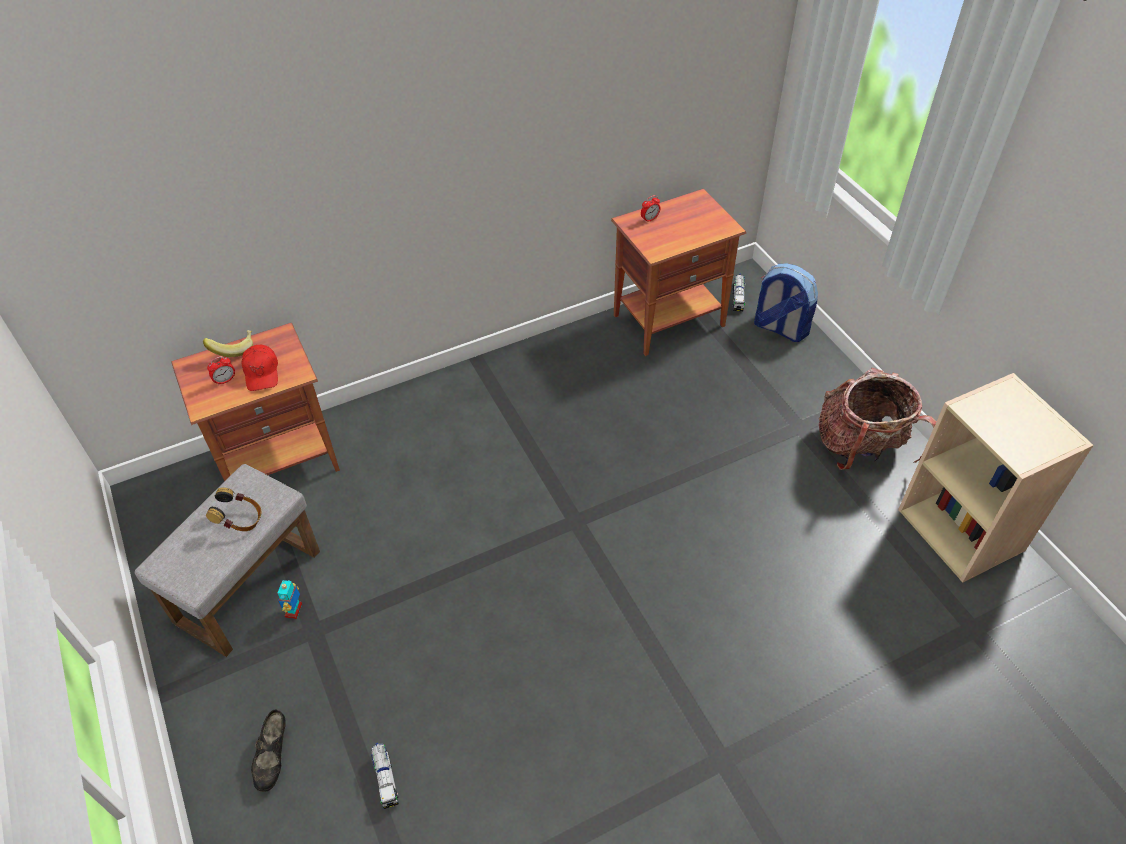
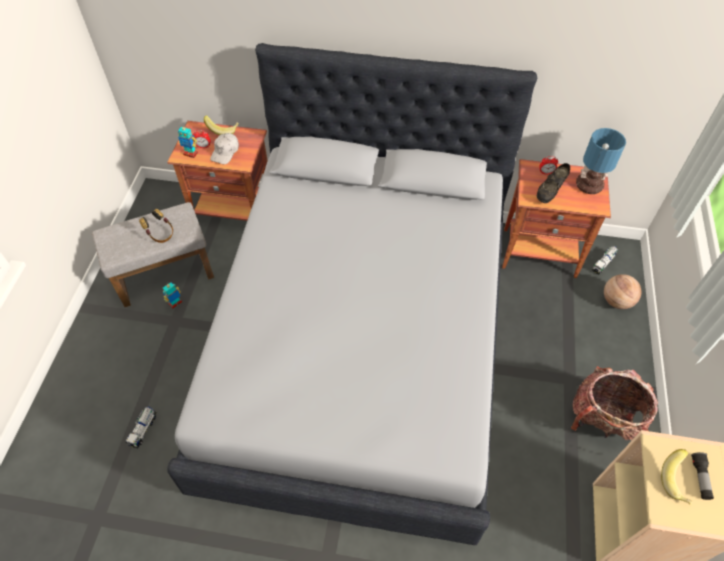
camera: 35 degrees right, 5 degrees up
(215, 397) = (190, 153): none -> toy robot
(262, 372) = (225, 152): red cap -> white cap
(273, 757) = (103, 377): black shoe -> black shoe (550, 191)
(564, 516) = (362, 342): none -> grey bed
(701, 211) = (589, 185): none -> table lamp
(779, 328) = (616, 301): backpack -> basketball
(1008, 427) = (677, 481): none -> banana
(1022, 413) = (700, 478): none -> flashlight

